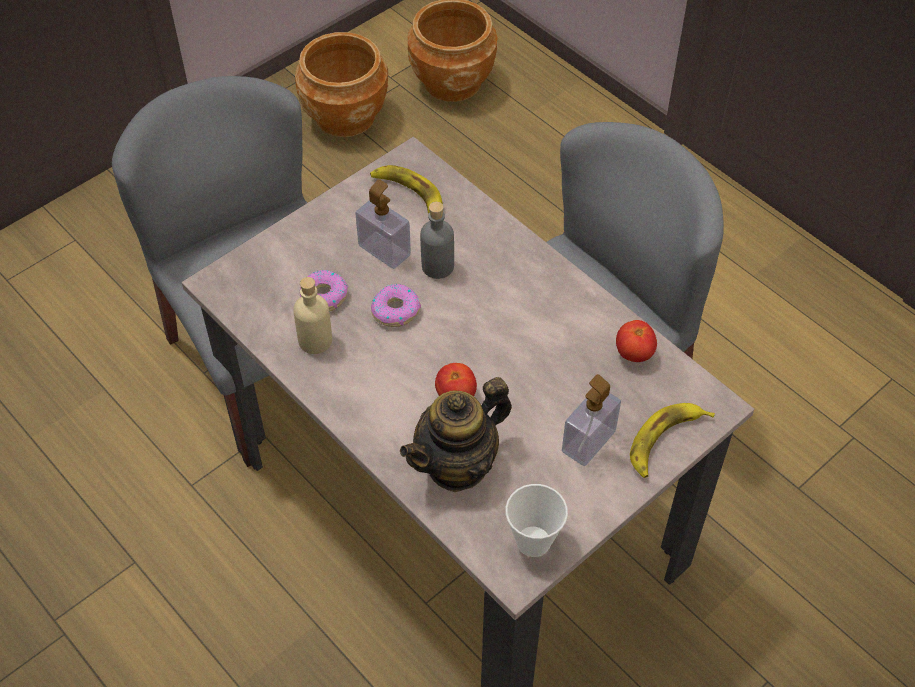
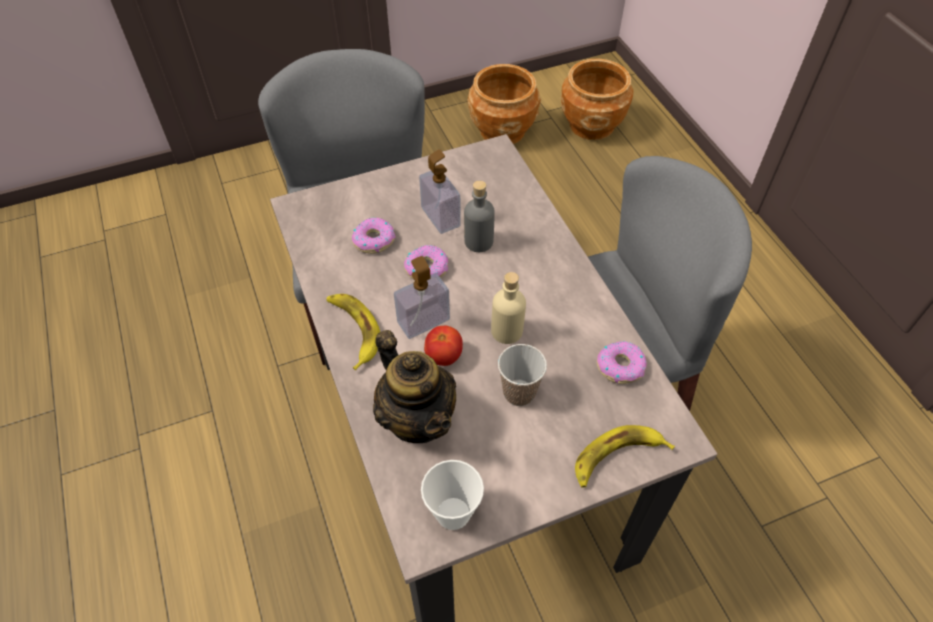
camera: 20 degrees right, 0 degrees up
(315, 340) = (349, 274): beige bottle -> beige bottle (507, 331)
(408, 195) = (481, 178): banana -> banana (353, 330)
(458, 465) = (417, 418): teapot -> teapot turned 105 degrees counterclockwise
(547, 409) = (519, 393): none -> cup
(588, 442) = (544, 435): soap dispenser -> soap dispenser (423, 321)
(634, 353) = (620, 366): tomato -> donut

